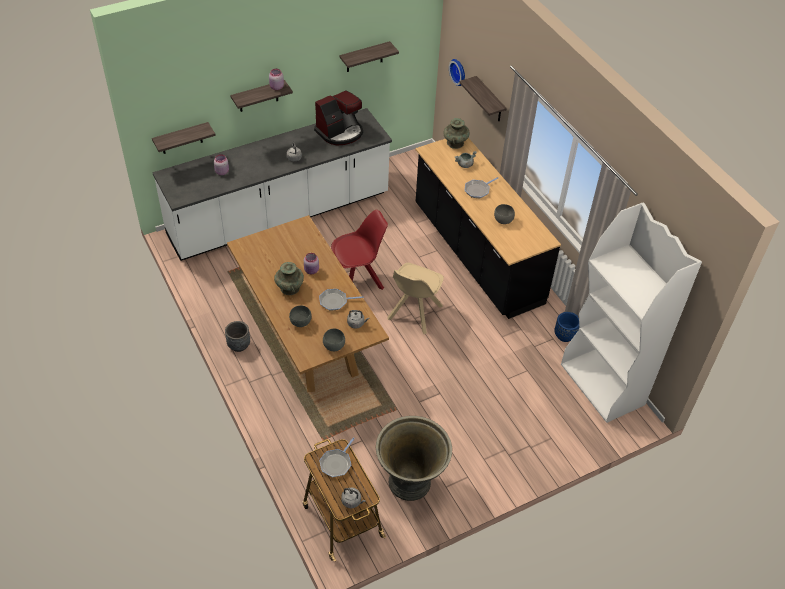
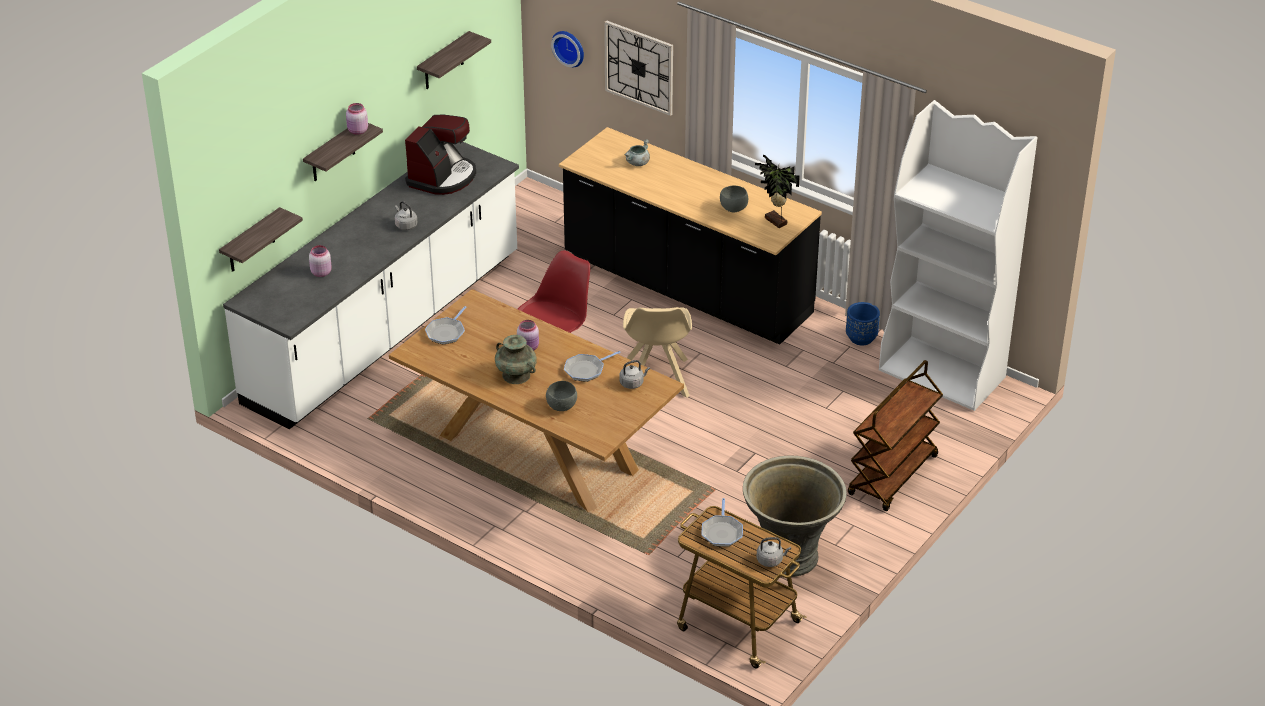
camera: 25 degrees left, 10 degrees down
(239, 345) = (454, 495): grey planter -> none
(333, 346) = (623, 416): grey bowl -> none
(455, 143) = (605, 142): turquoise vase -> none
(478, 190) = (676, 186): frying pan -> frying pan (446, 332)
(490, 100) = (639, 67): shelf -> wall clock
(518, 450) = (893, 476): none -> brown cart
(523, 241) = (775, 222): none -> potted plant

